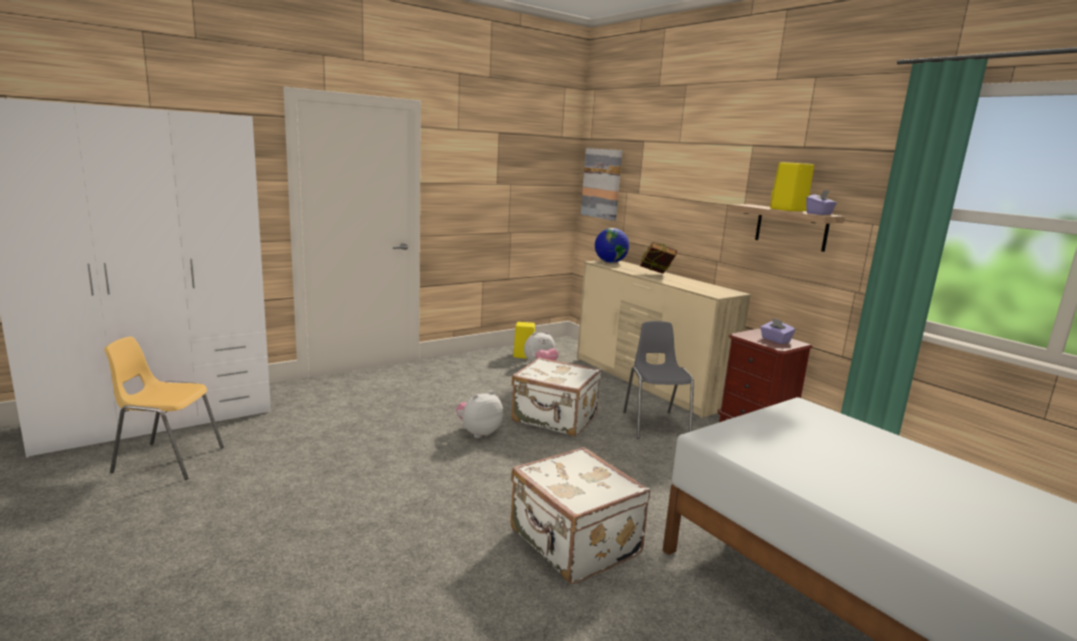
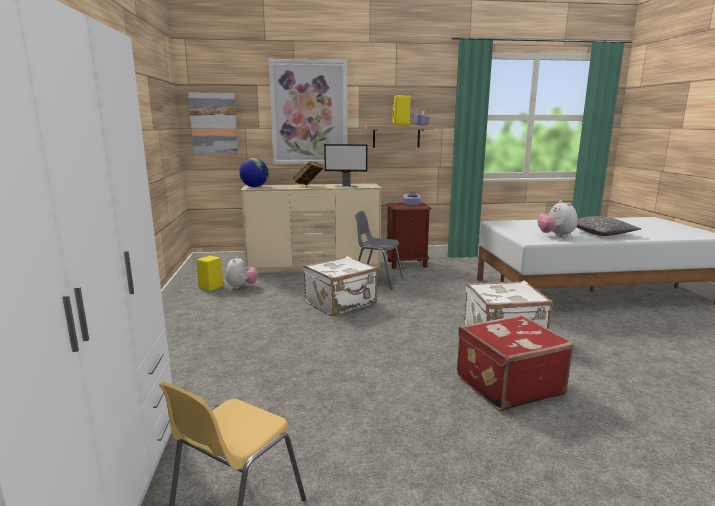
camera: 60 degrees left, 0 degrees up
(420, 559) = (507, 384): none -> red suitcase
(478, 432) = (338, 331): plush toy -> plush toy (555, 236)
(687, 179) = (309, 113): none -> picture
(688, 286) = (346, 186): none -> monitor
(898, 504) = (601, 233): none -> pillow

